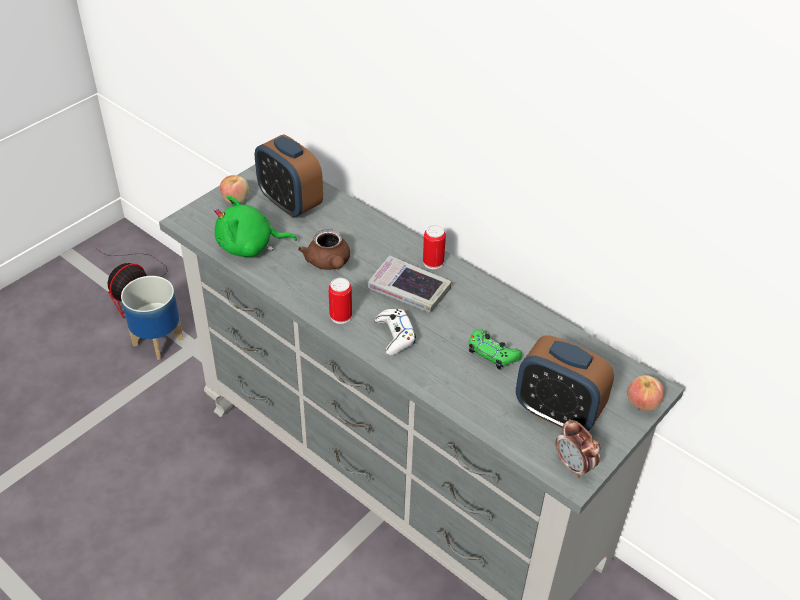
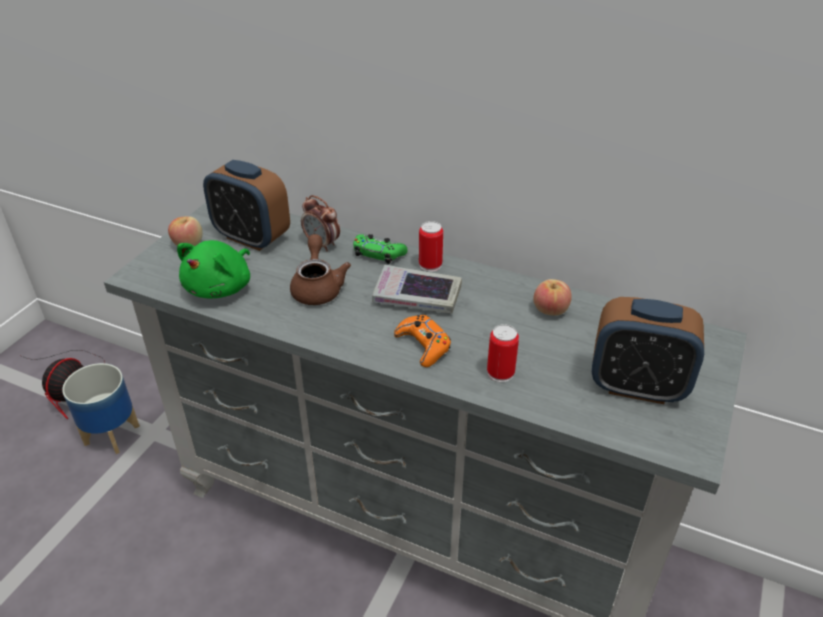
camera: 15 degrees left, 5 degrees down
(250, 246) = (221, 287): green plush toy -> green plush toy turned 45 degrees counterclockwise
(329, 263) = (318, 287): brown teapot -> brown teapot turned 150 degrees counterclockwise
(340, 316) = (353, 338): can -> can (500, 373)
(395, 336) = (423, 345): white game controller -> orange game controller
(492, 353) = (537, 341): green game controller -> green game controller (379, 254)
(574, 466) = (686, 439): alarm clock -> alarm clock (322, 245)
(642, 403) = (716, 357): apple -> apple (550, 310)

